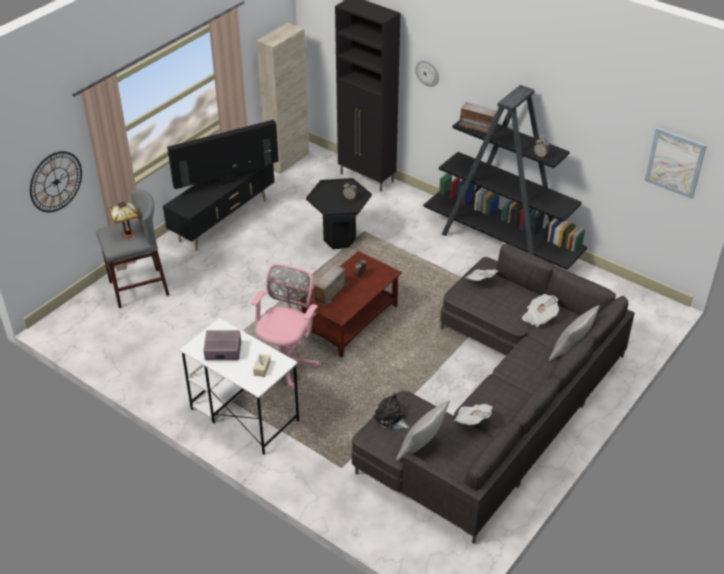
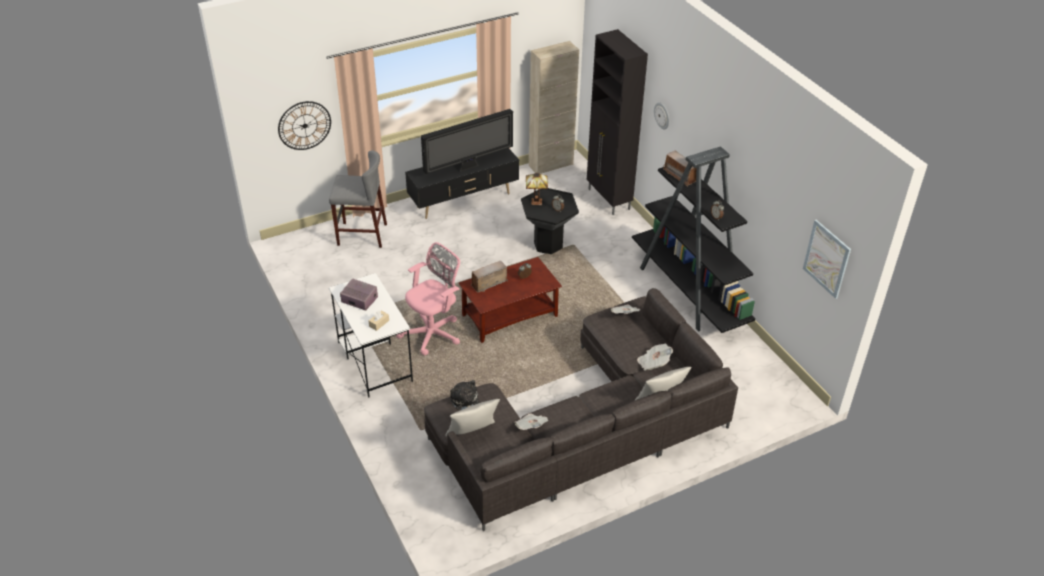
camera: 25 degrees right, 0 degrees up
(127, 235) = (354, 186): table lamp -> table lamp (535, 202)
(227, 182) = (469, 167): television -> television turned 150 degrees clockwise

